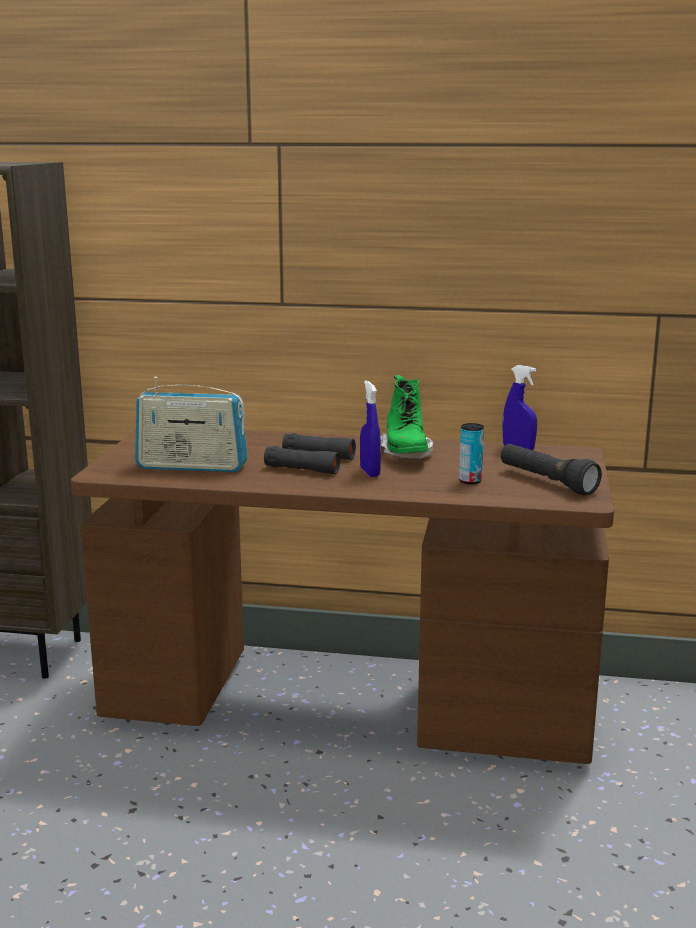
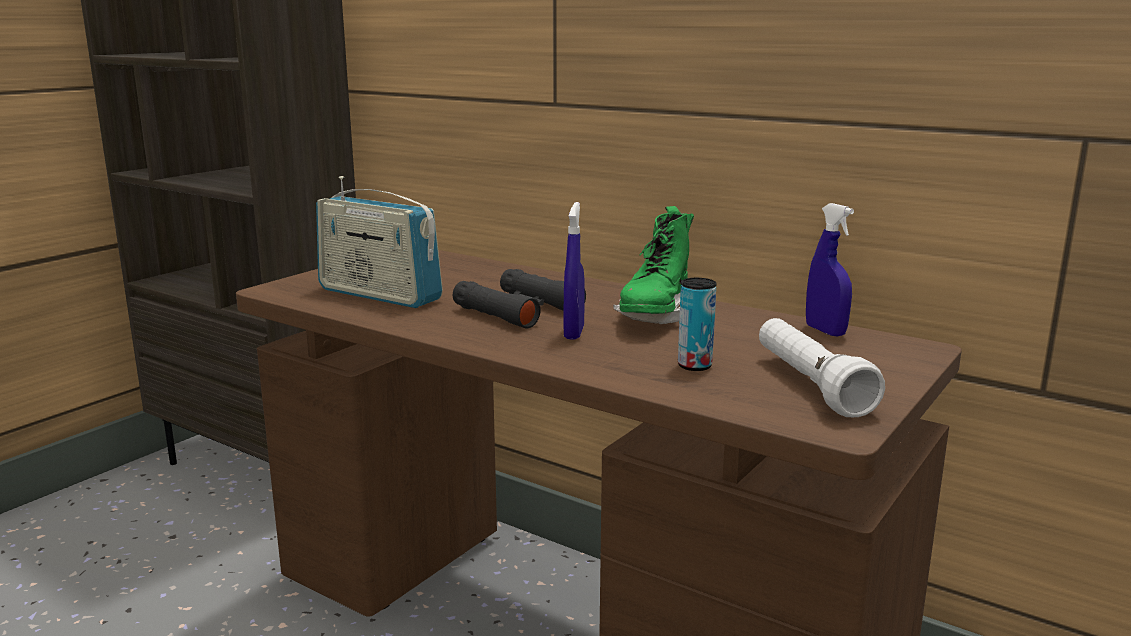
camera: 25 degrees right, 0 degrees up
(546, 482) = (810, 386): black flashlight -> white flashlight

